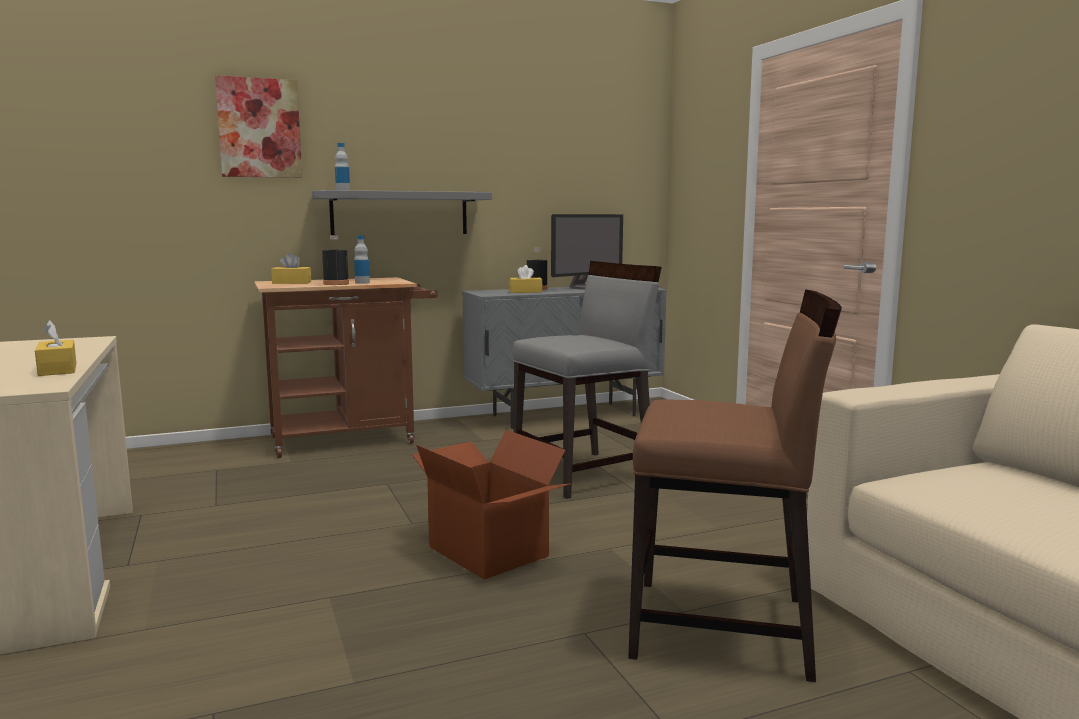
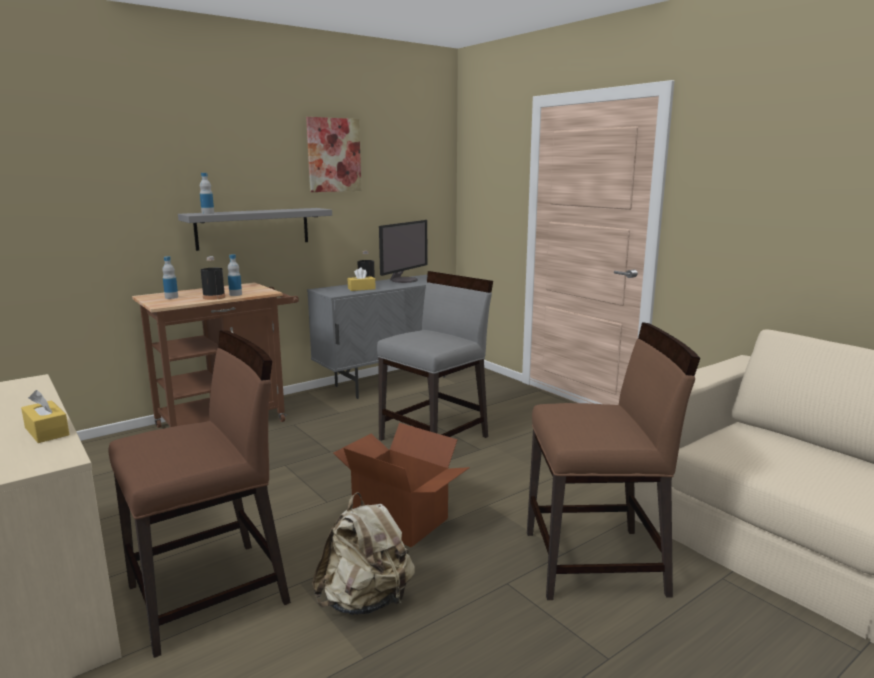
camera: 15 degrees left, 5 degrees up
(225, 594) = (210, 594): none -> brown chair
(259, 128) = (127, 160): picture -> picture (333, 155)
(292, 283) = (171, 297): yellow tissue box -> bottle
(394, 626) = (366, 601): none -> beige backpack

